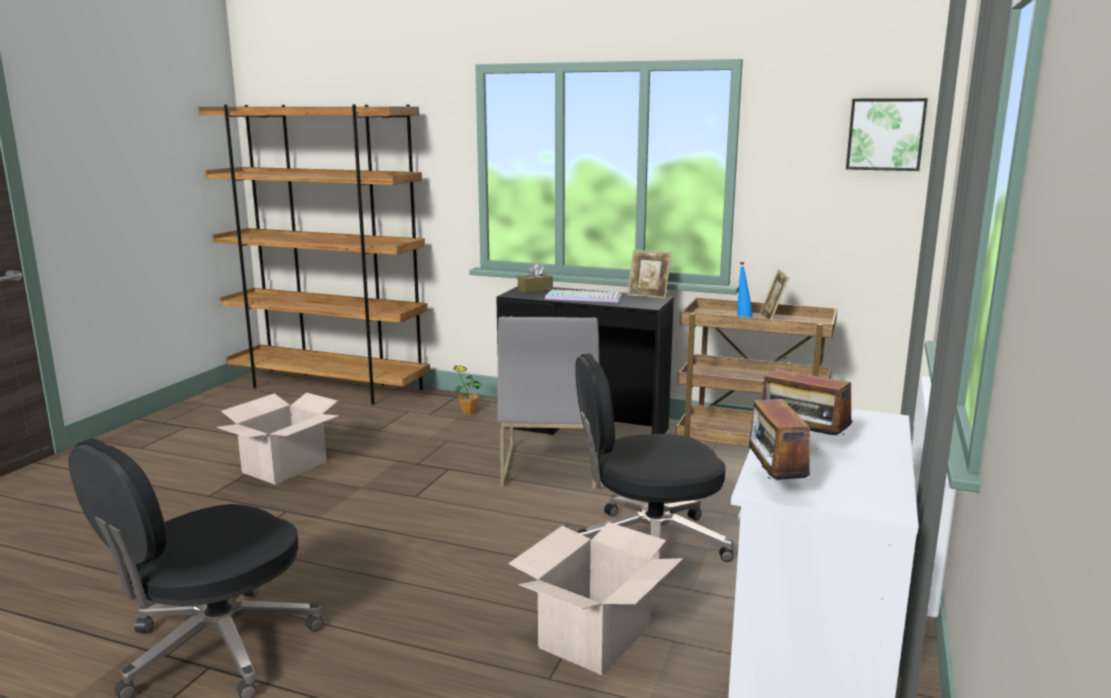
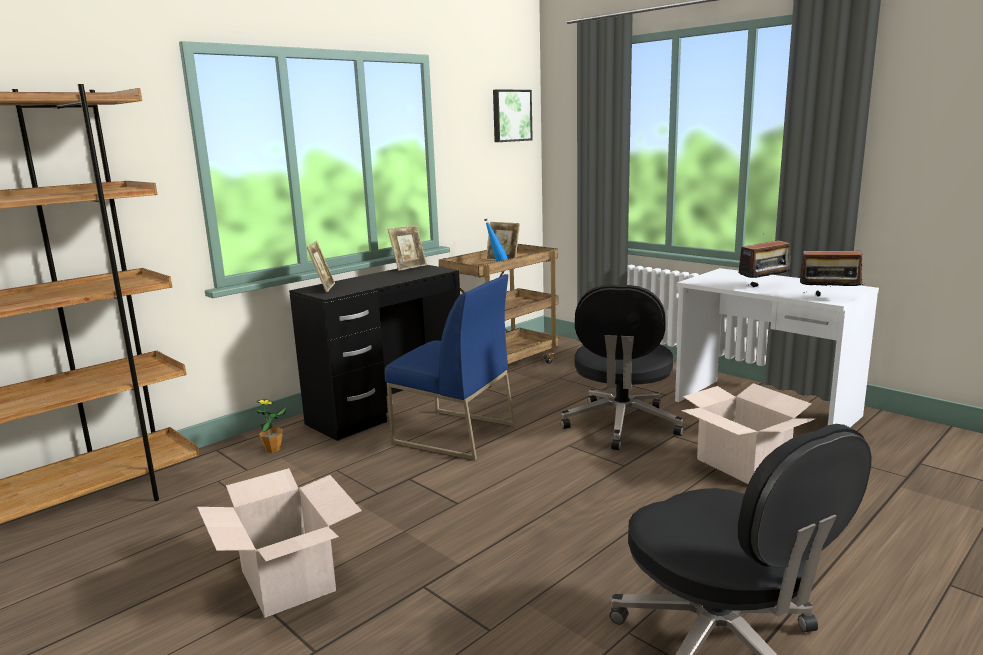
camera: 65 degrees left, 0 degrees up
(535, 290) = (323, 288): brown tissue box -> picture frame
(549, 466) = (453, 434): grey chair -> blue chair
(584, 297) = (384, 279): keyboard -> none

